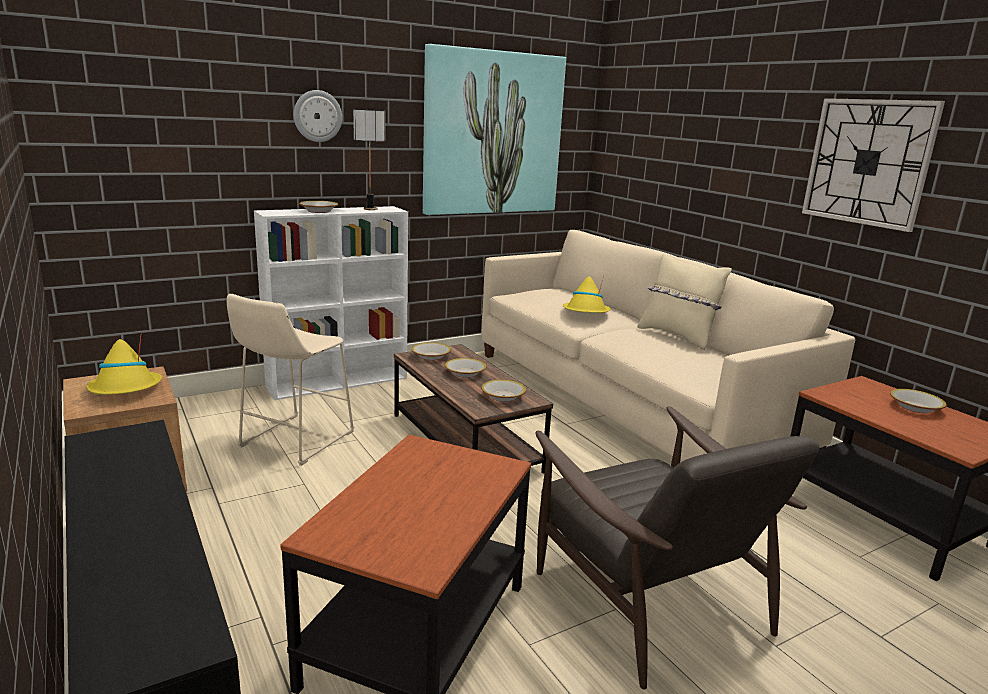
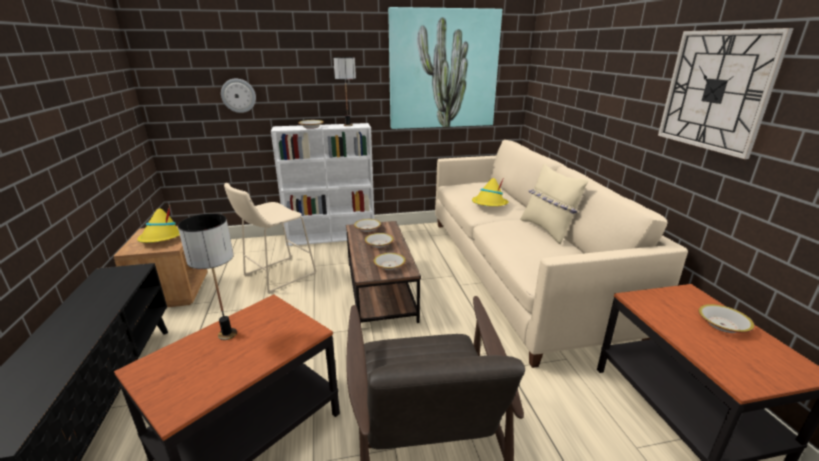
camera: 20 degrees right, 5 degrees up
(317, 116) = (313, 63): wall clock -> wall clock (238, 95)
(397, 483) = (228, 334): none -> table lamp

